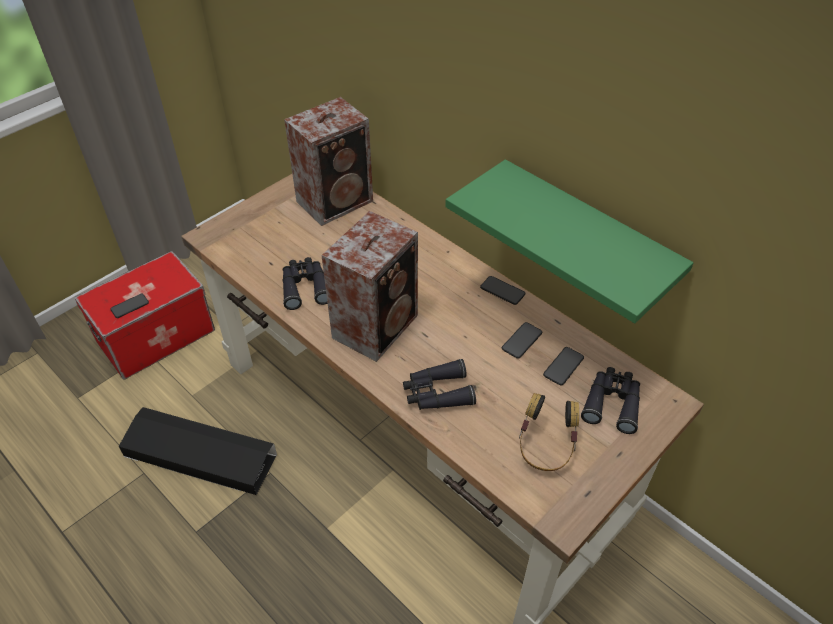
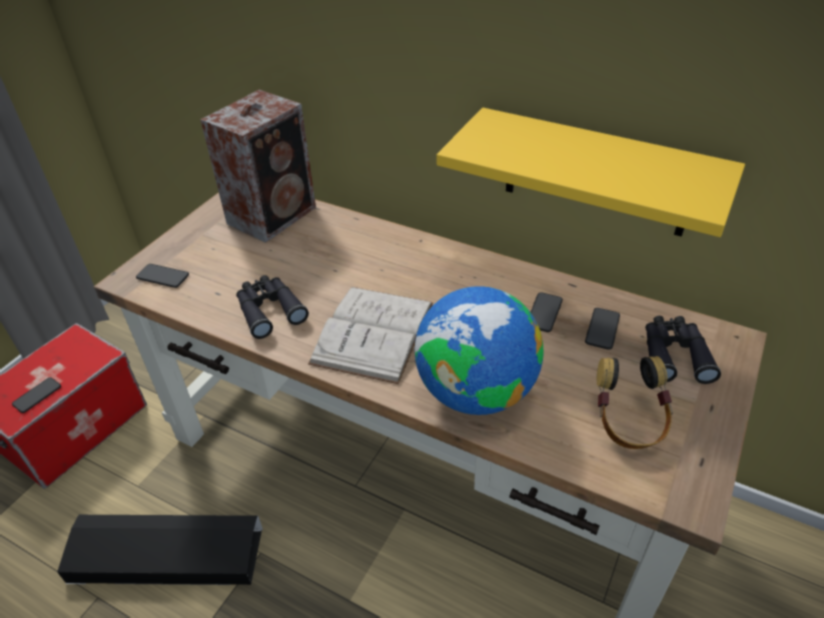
camera: 15 degrees left, 5 degrees down
(378, 325) = (373, 333): speaker -> white book
(437, 393) = (475, 391): black binoculars -> globe
(502, 291) = (498, 267): phone -> phone (163, 276)
(586, 236) = (597, 173): green shelf -> yellow shelf

